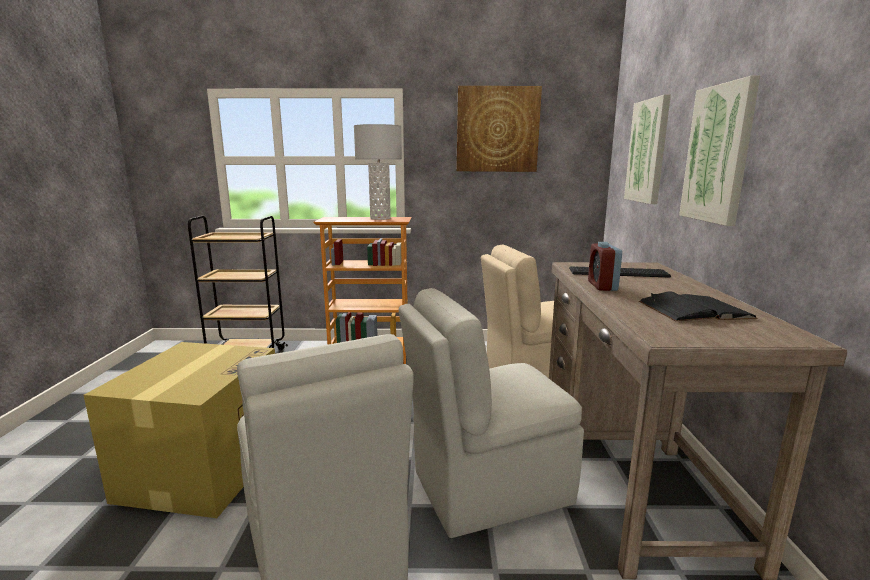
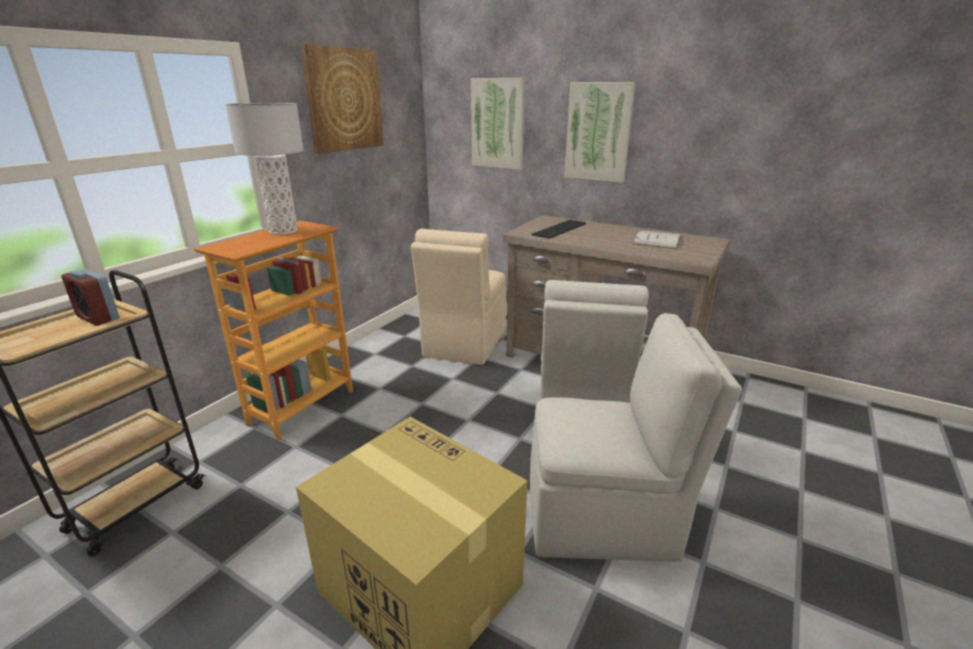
camera: 60 degrees left, 10 degrees up
(602, 286) = (589, 241): alarm clock -> alarm clock (98, 318)
(694, 309) = (657, 240): black book -> white book

